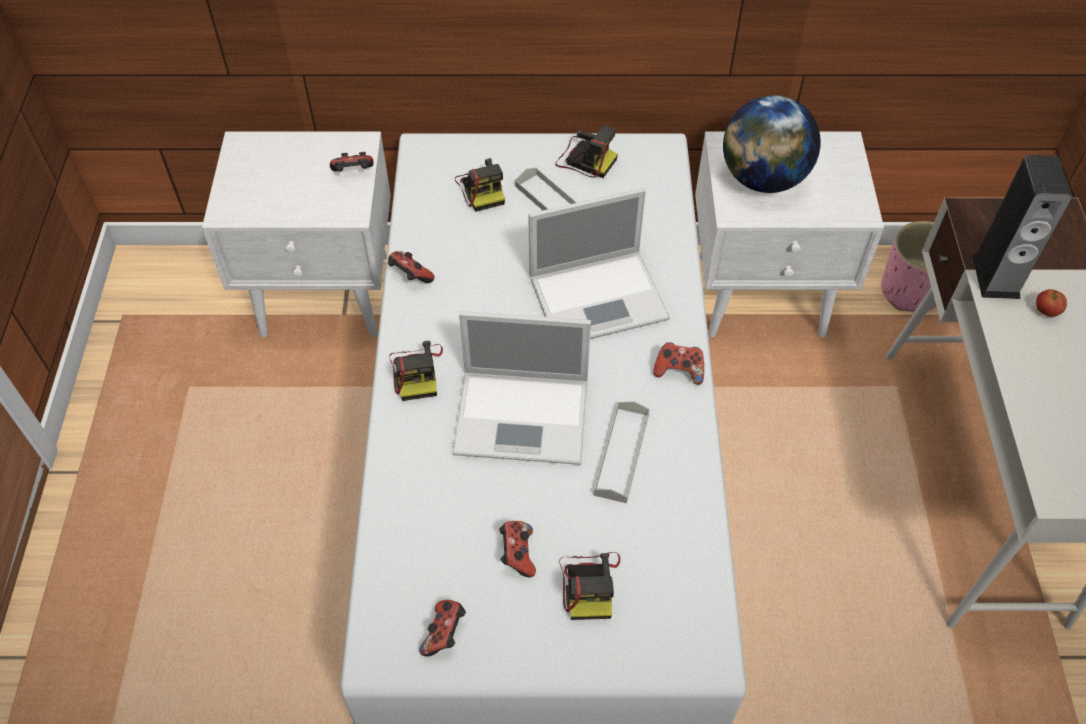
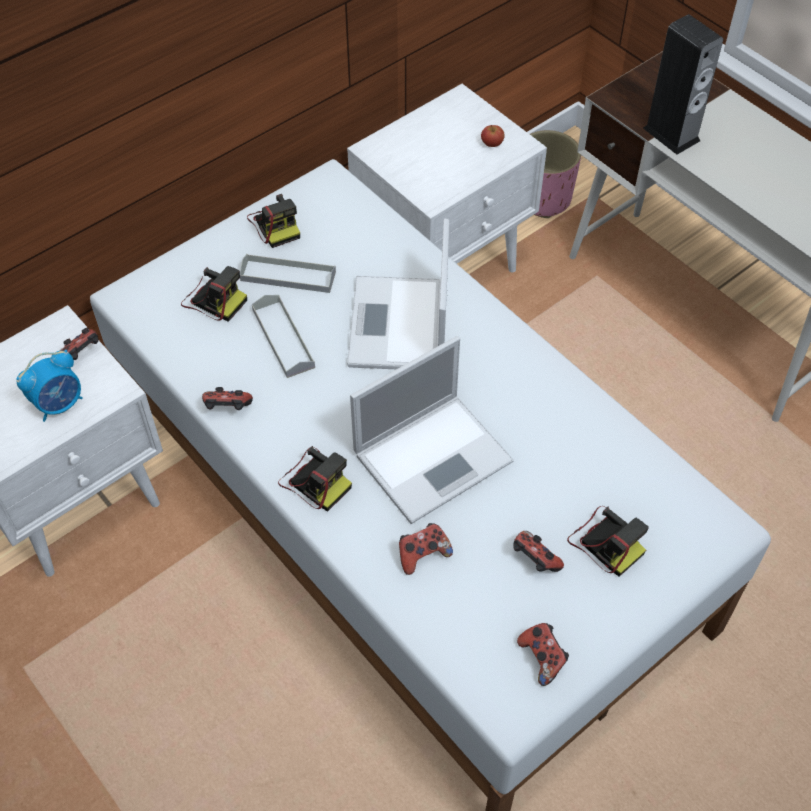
camera: 40 degrees left, 0 degrees up
(306, 198) = (59, 404): none -> alarm clock
(585, 159) = (276, 224): camera -> camera turned 75 degrees clockwise
(600, 297) = (399, 326): laptop -> laptop turned 150 degrees clockwise
(621, 454) = (533, 433): grey tray -> grey tray (283, 338)
(679, 371) = (512, 344): game controller -> game controller (423, 554)
(763, 179) = (428, 160): globe -> none
(1046, 311) = (723, 140): apple -> apple (492, 144)

